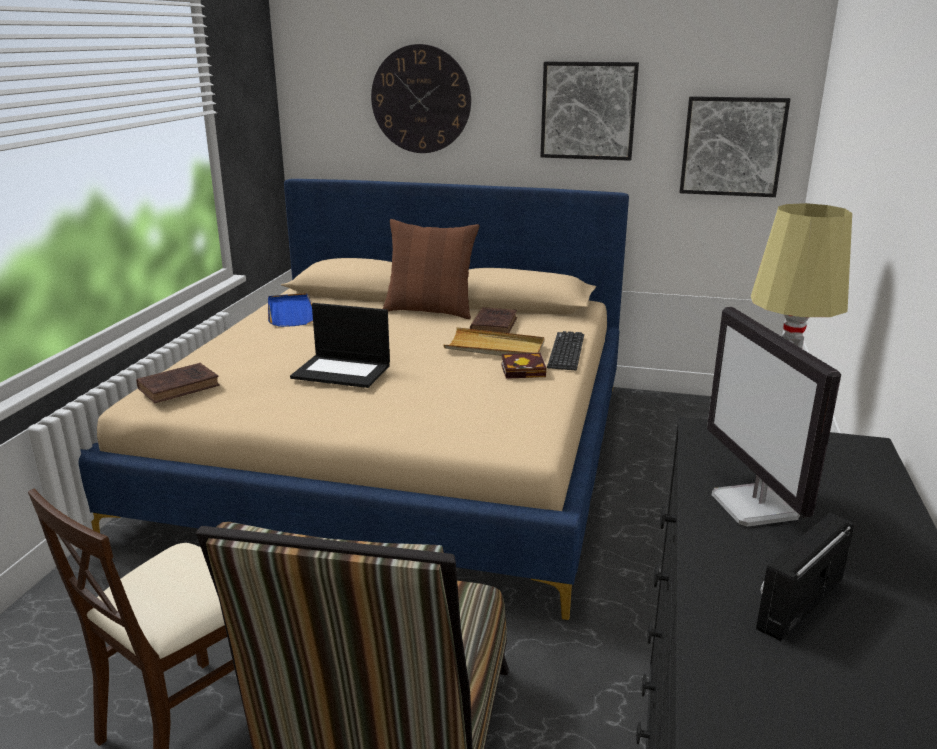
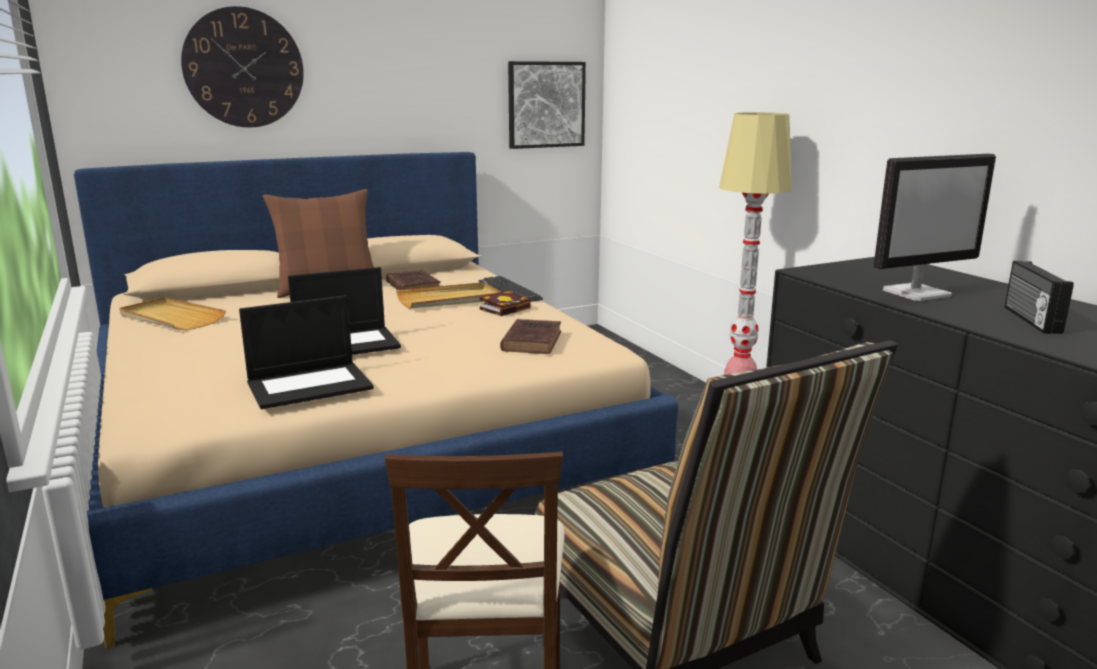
camera: 40 degrees left, 5 degrees down
(181, 386) = (185, 397): brown book -> brown book (532, 340)
(258, 402) = (310, 385): none -> laptop
(290, 312) = (171, 318): blue tray -> beige tray
(588, 111) = (423, 76): picture -> none
(756, 507) = (917, 293): monitor -> monitor turned 60 degrees counterclockwise

